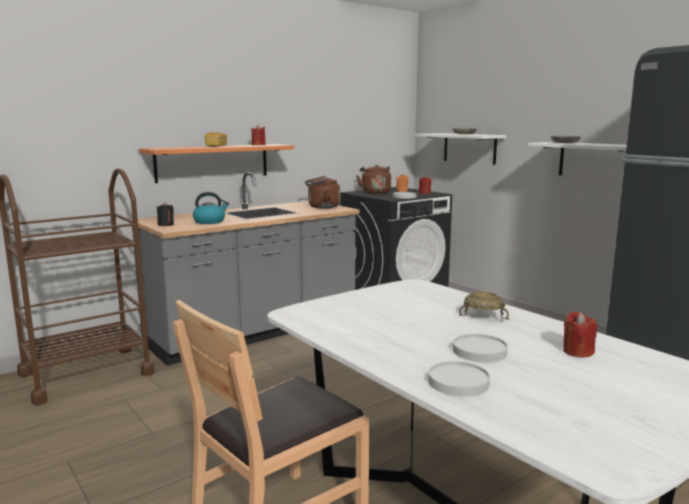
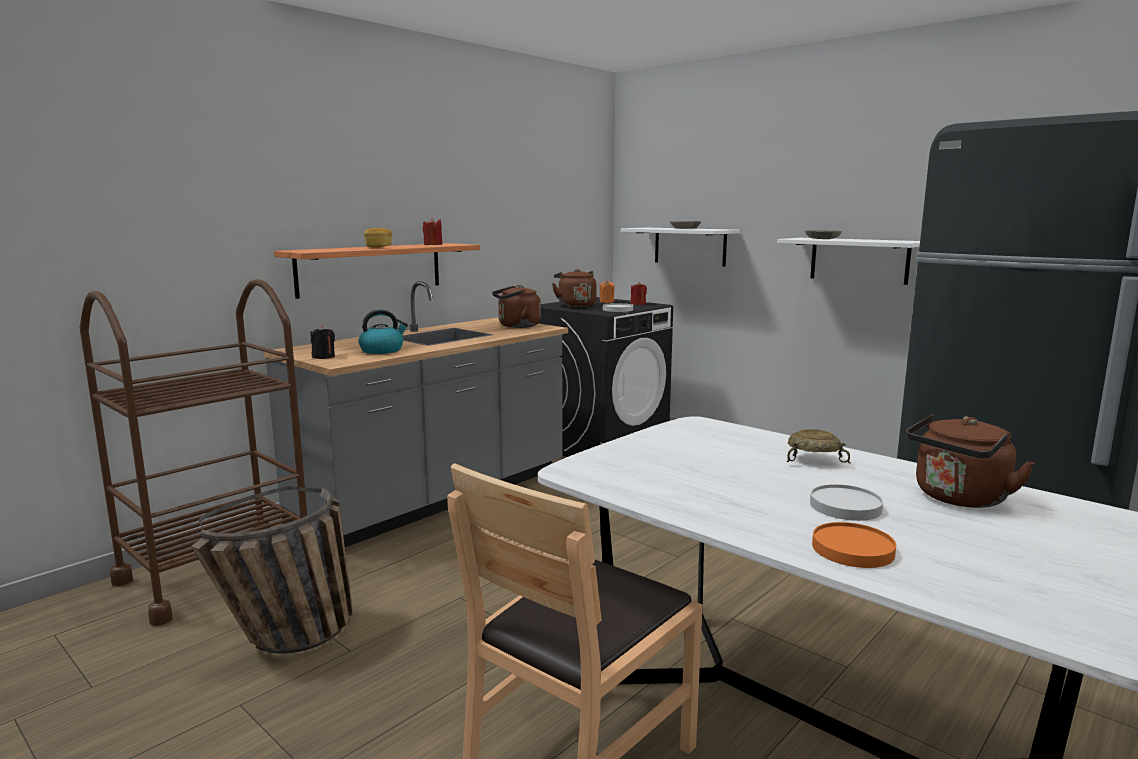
camera: 10 degrees left, 0 degrees up
(115, 424) = (289, 642): none -> basket
(458, 382) = (852, 549): white plate -> orange plate
(577, 352) = (958, 499): red candle -> brown kettle

